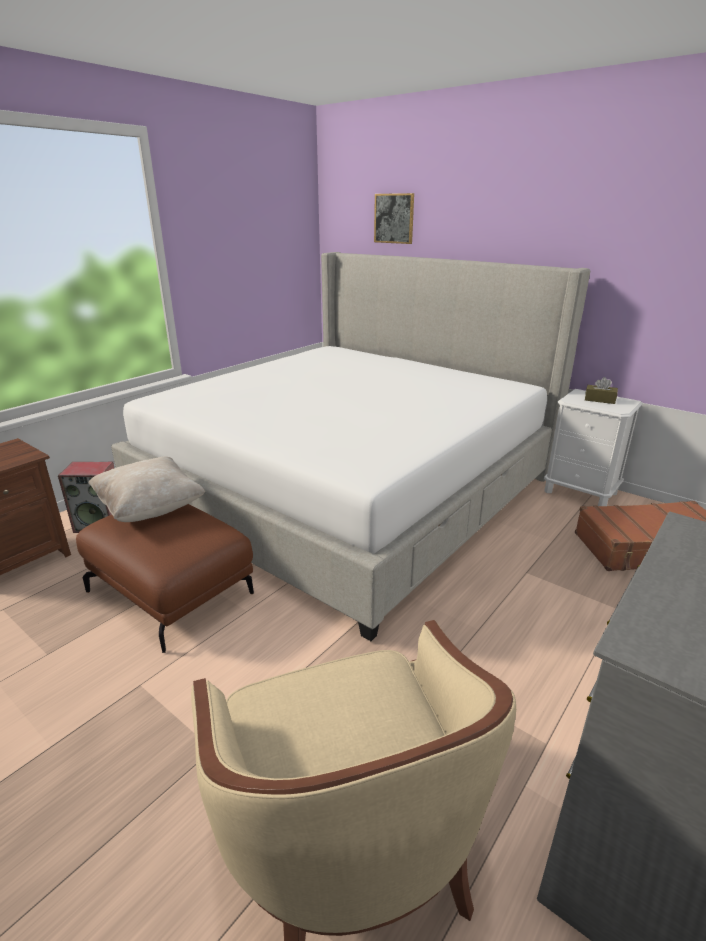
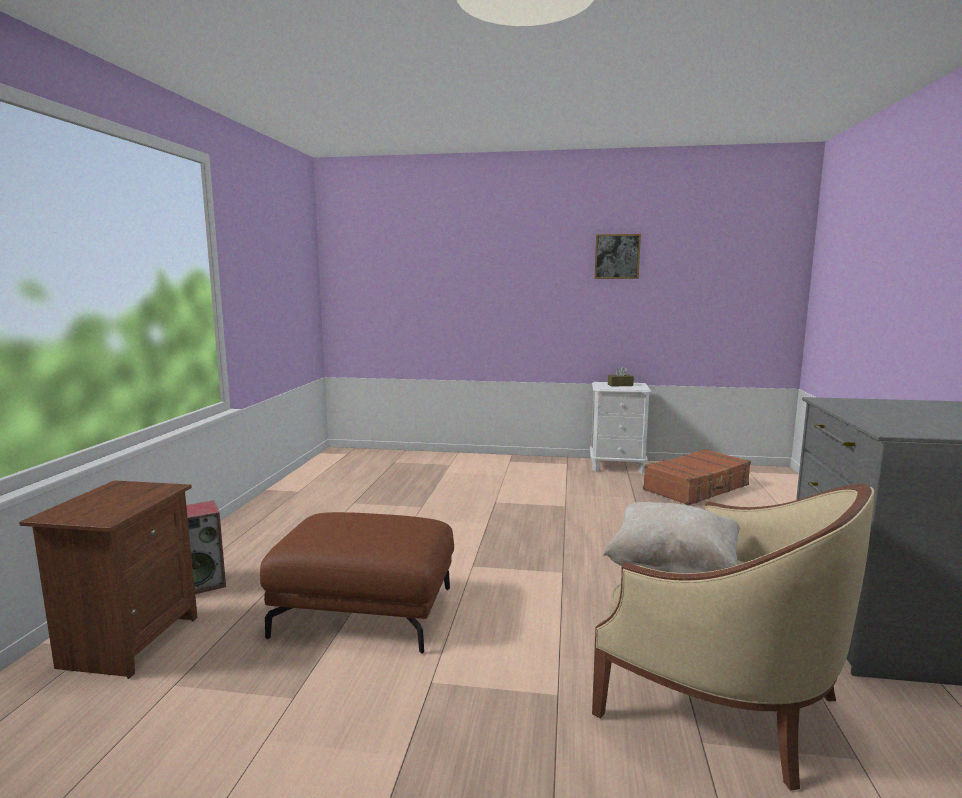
camera: 30 degrees left, 15 degrees down
(150, 509) = (330, 521): beige pillow -> beige pillow (673, 572)
(349, 488) = (435, 499): bed -> none
(394, 218) = (407, 254): picture -> picture (617, 256)

